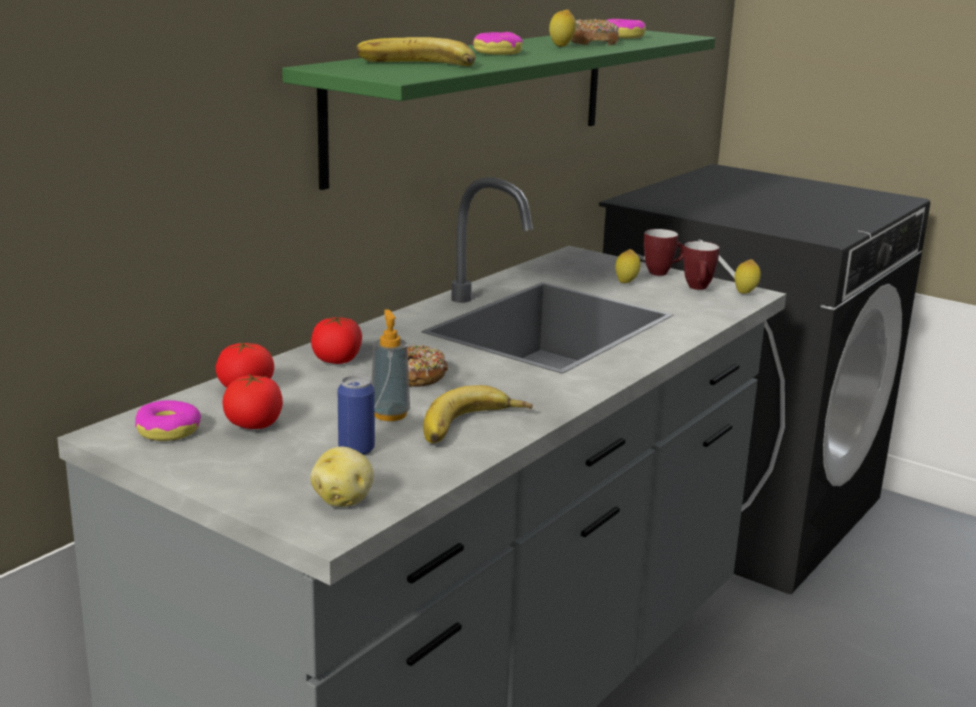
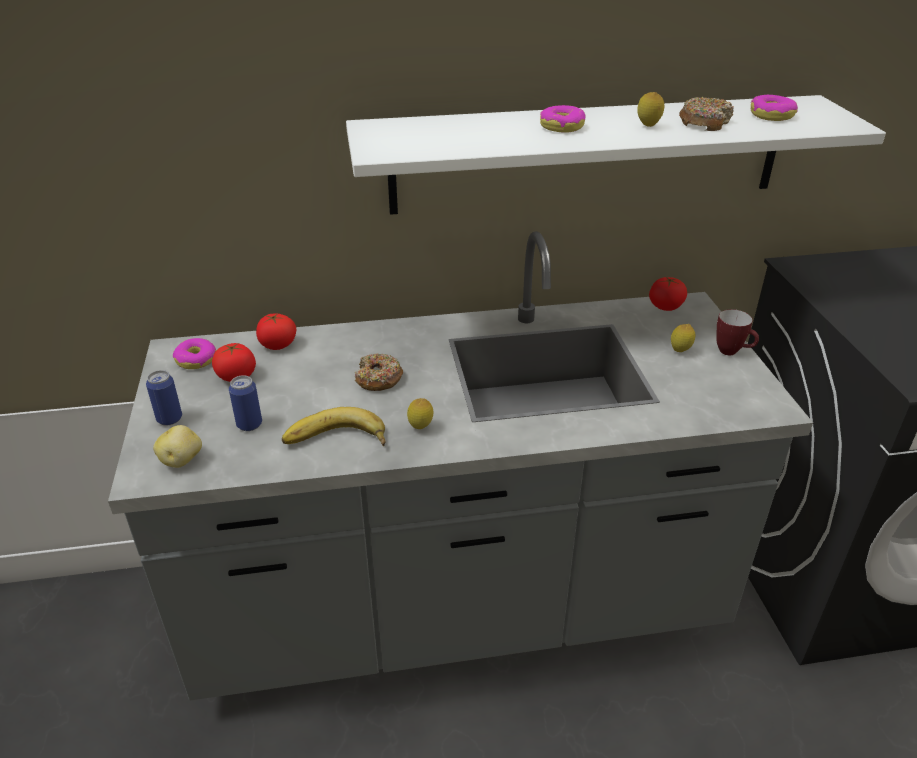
camera: 45 degrees right, 15 degrees up
(250, 480) = (169, 419): none -> can
(337, 360) = (359, 343): tomato -> tomato (665, 306)
(390, 414) = (312, 405): soap dispenser -> none
(417, 65) = (441, 135): banana -> none
(476, 99) = (588, 154): green shelf -> white shelf
(699, 289) = (733, 383): mug -> none
(745, 293) = (769, 406): lemon -> lemon (420, 428)

